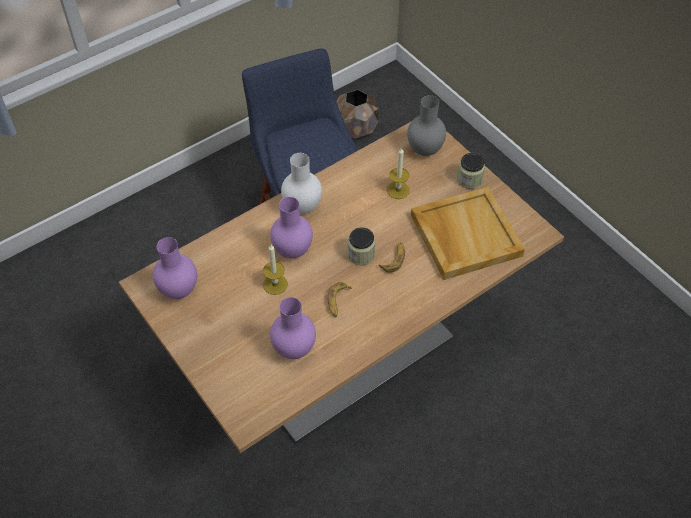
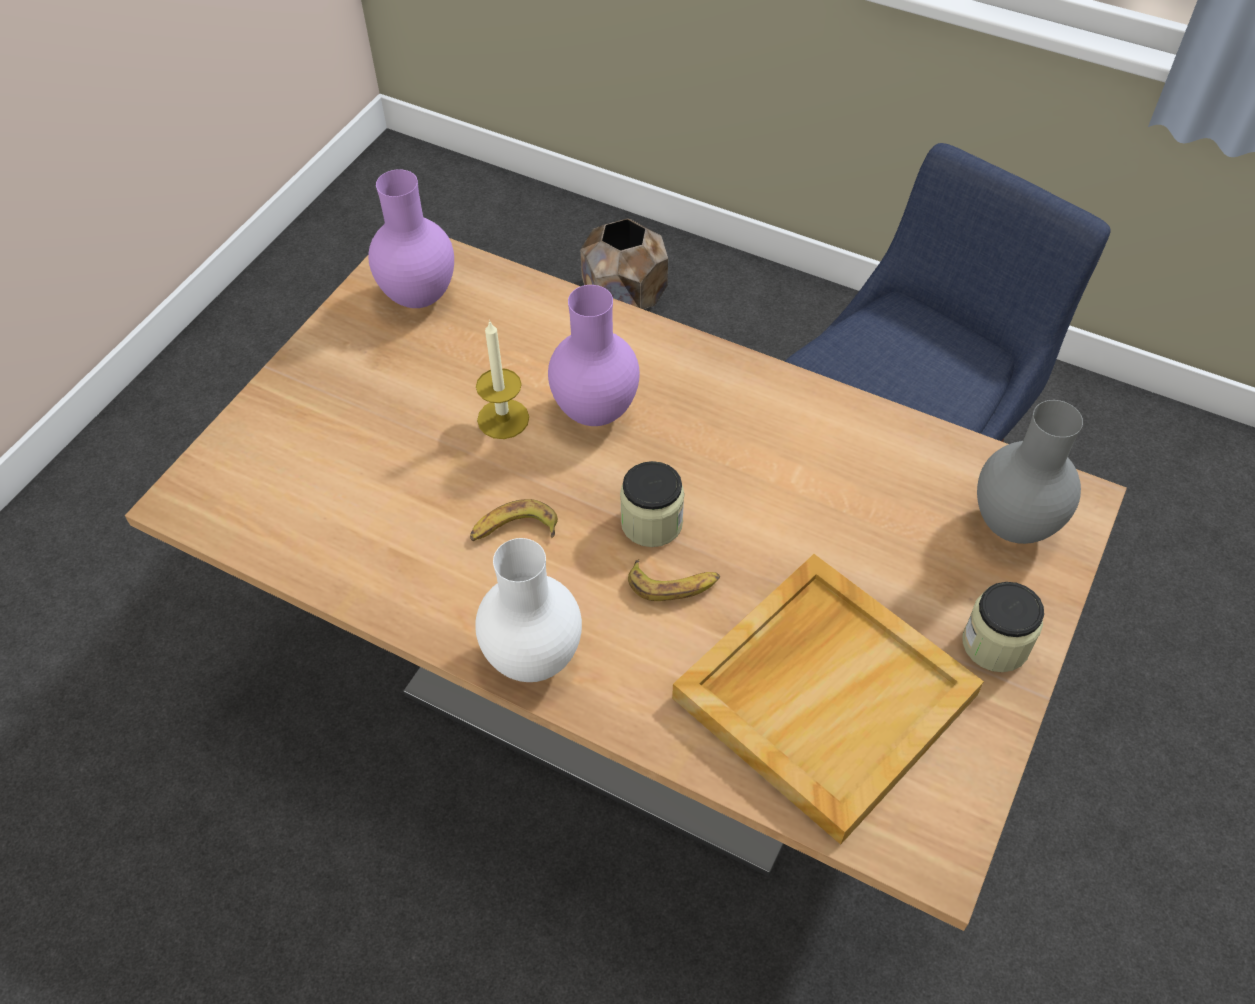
camera: 65 degrees right, 0 degrees up
(294, 350) = (367, 508): purple vase -> none
(301, 208) = (708, 383): white vase -> white vase (531, 657)
(356, 129) = (1154, 489): brown planter -> brown planter (625, 299)
(398, 190) = (864, 520): candle -> none

